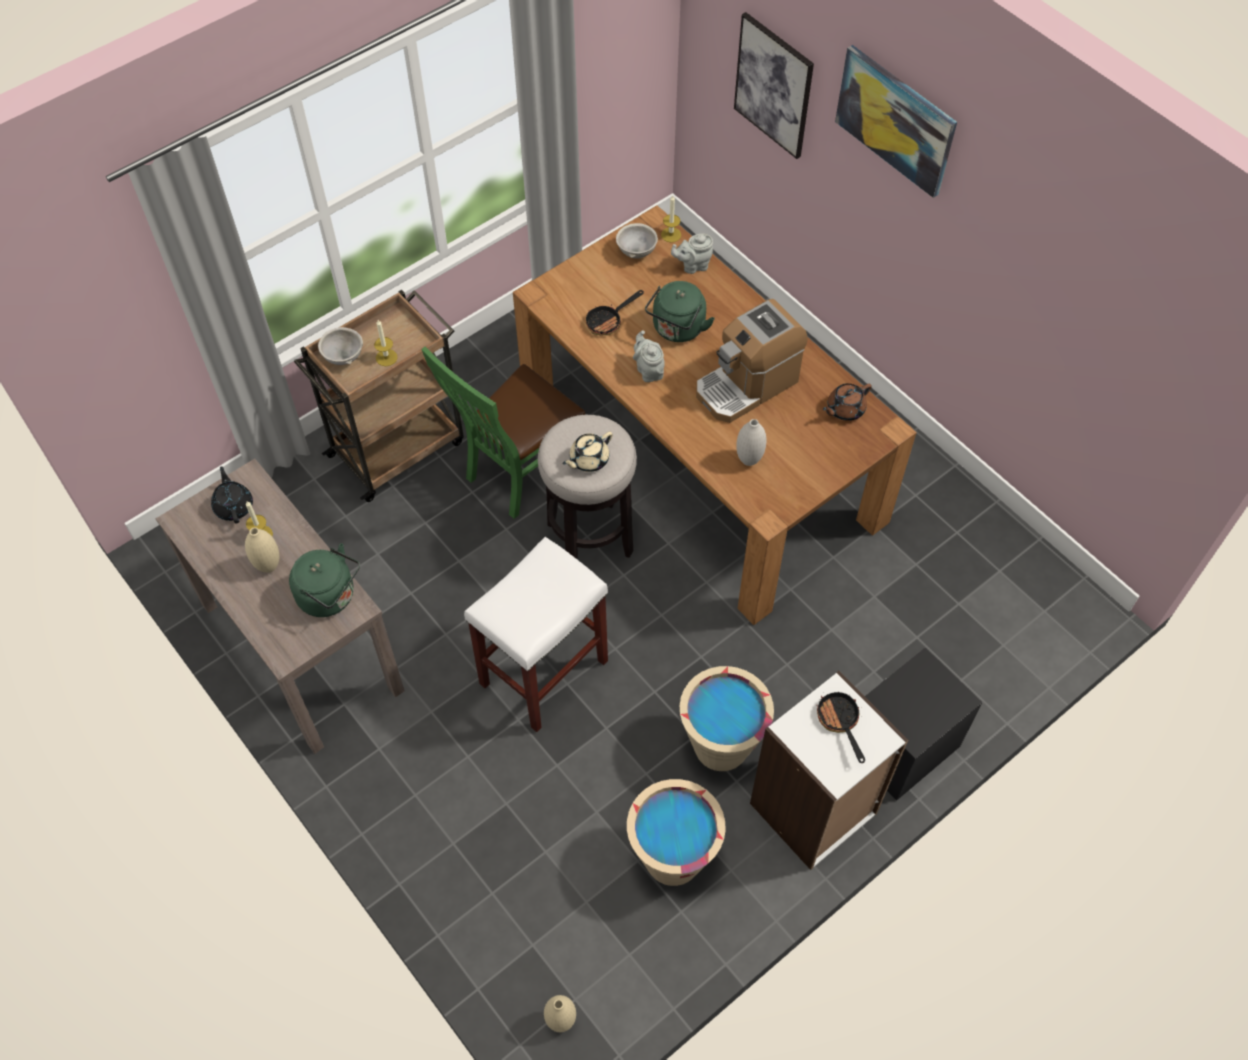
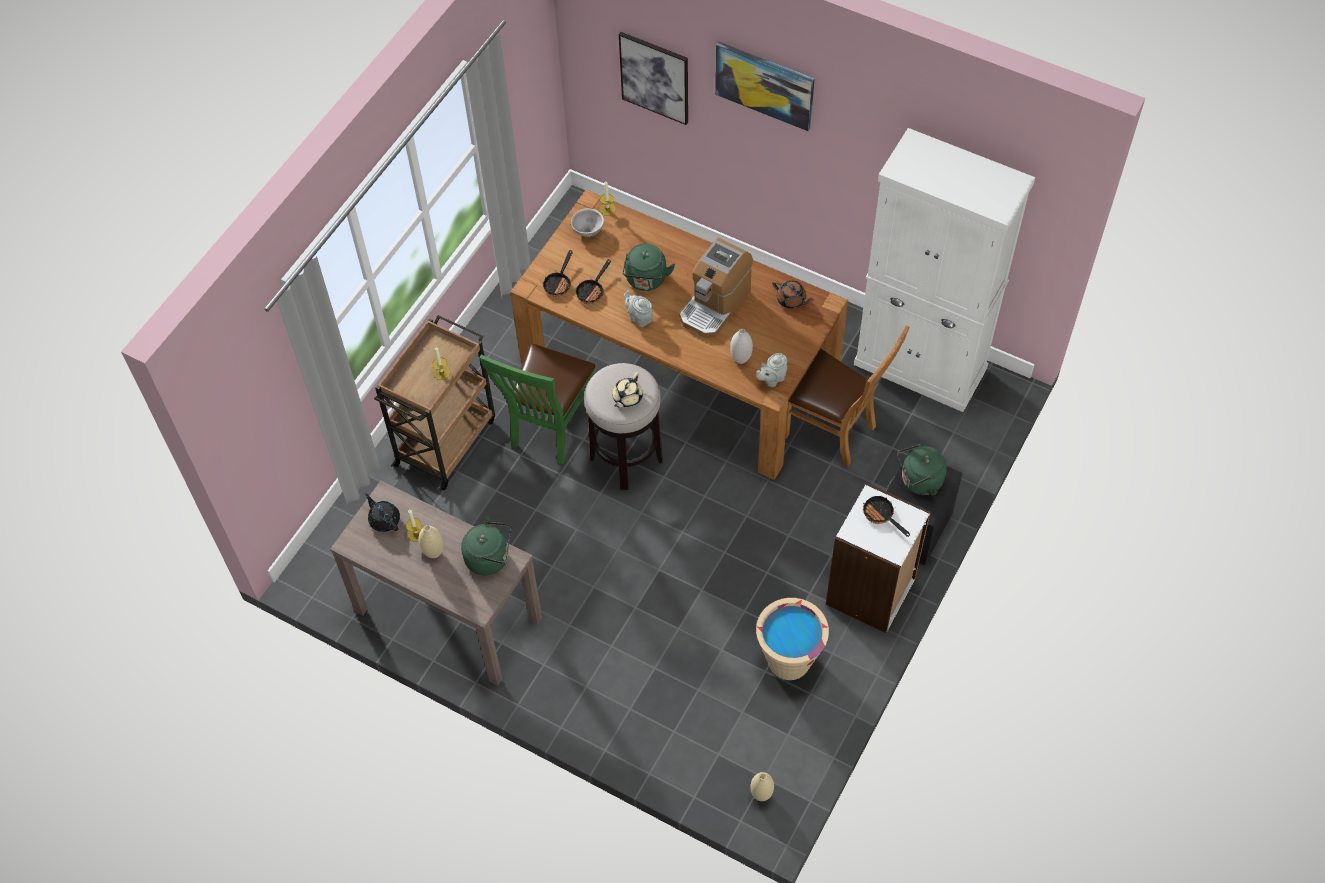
camera: 20 degrees left, 0 degrees up
(344, 356) = (409, 382): grey bowl -> none
(544, 671) = (638, 566): white stool -> none
(573, 300) = (559, 283): none -> frying pan
(693, 266) = (635, 228): grey teapot -> grey teapot (772, 379)
(721, 746) = (788, 572): beige bucket -> none
(844, 409) = (791, 300): brown teapot -> brown teapot turned 90 degrees counterclockwise
(852, 592) = (834, 432): none -> brown chair
(920, 692) = (919, 481): none -> green kettle
(993, 550) = (920, 367): none -> white cabinet

